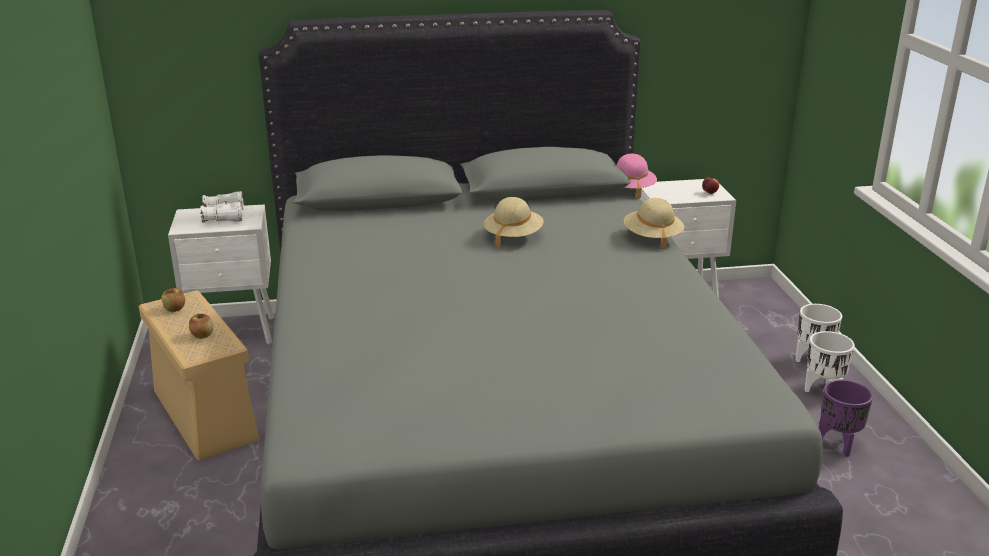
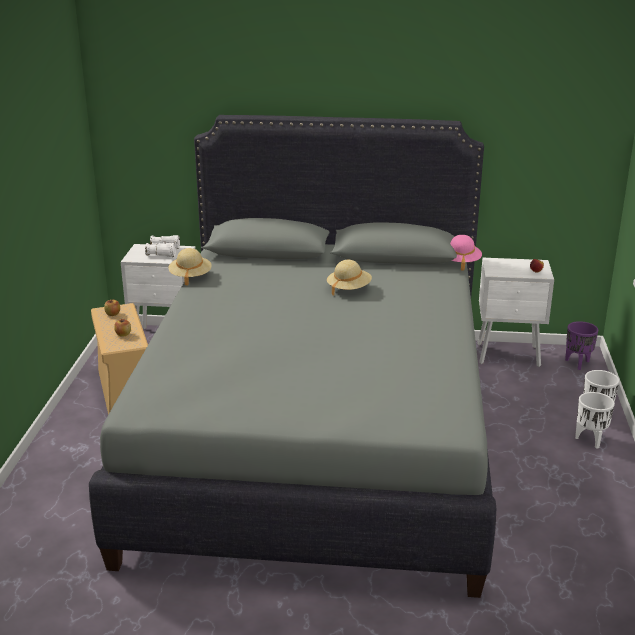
camera: 15 degrees right, 0 degrees up
(652, 237) = (452, 301): beige hat -> beige hat (190, 276)
(838, 445) = (578, 481): purple planter -> purple planter (577, 363)

